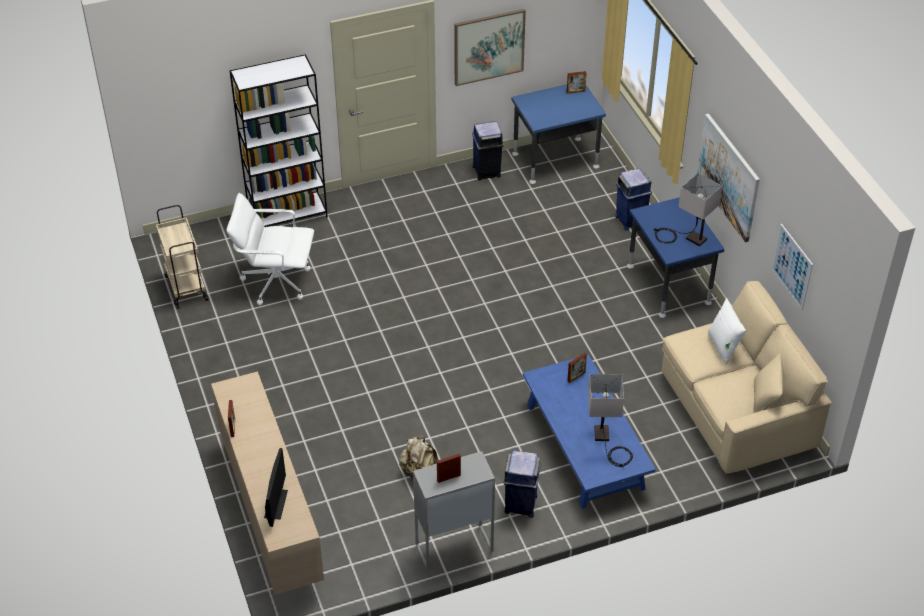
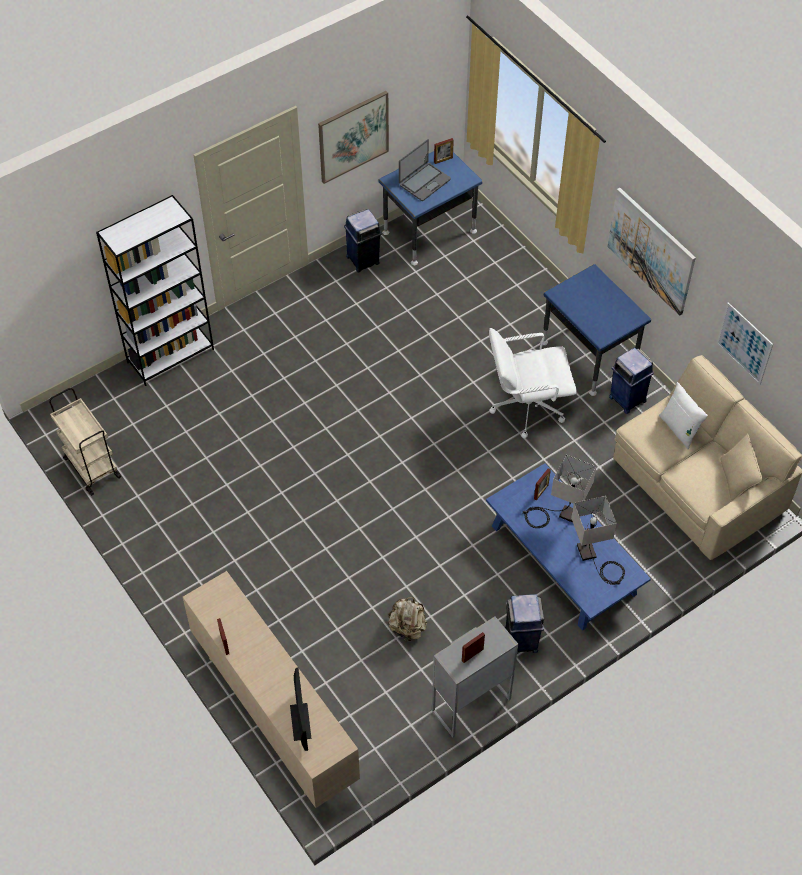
camera: 15 degrees left, 10 degrees up
(276, 281) = (185, 439): white office chair -> white office chair (526, 406)
(552, 106) = (424, 182): none -> laptop
(630, 220) = (528, 288): blue trash can -> blue trash can (627, 398)
(683, 237) = (606, 314): table lamp -> table lamp (556, 515)

